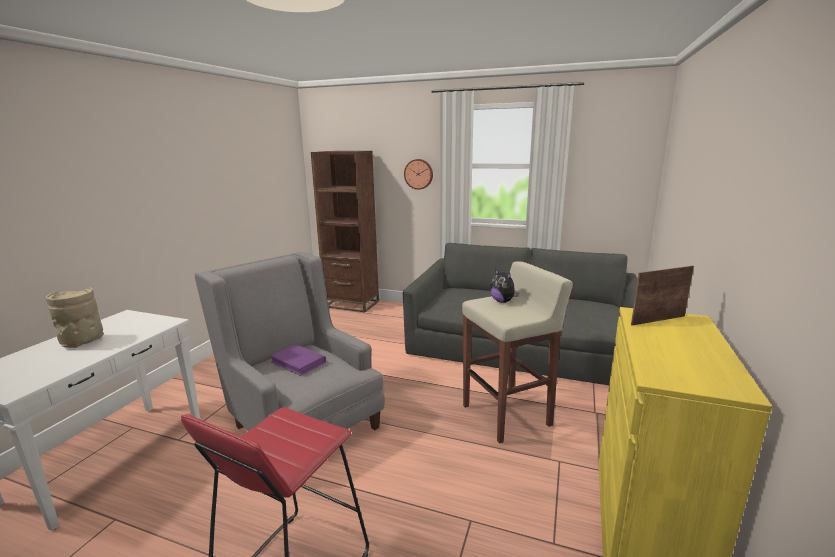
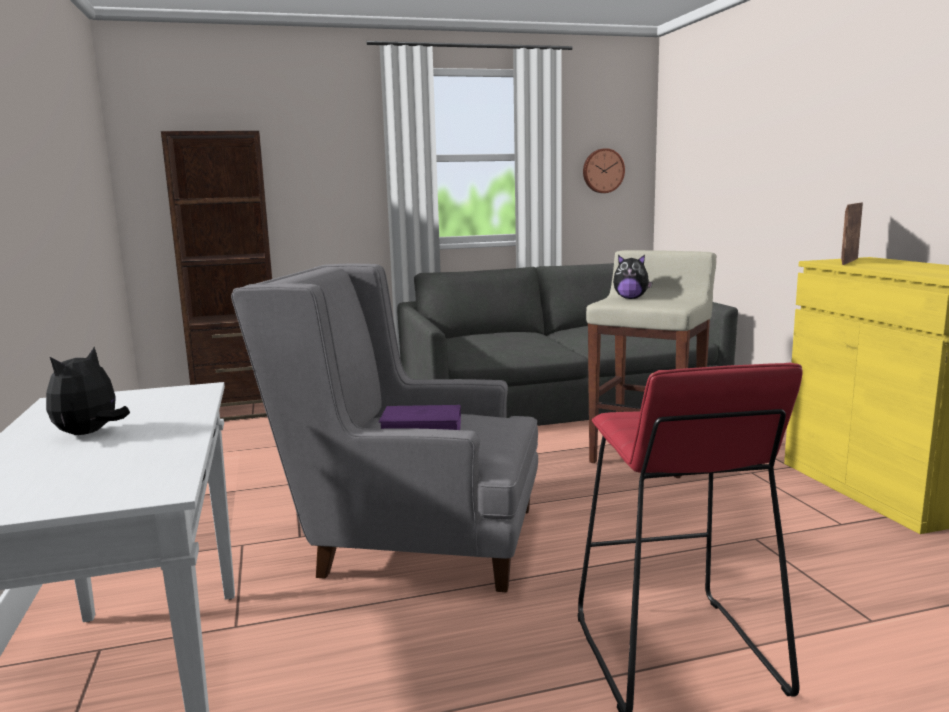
camera: 35 degrees left, 5 degrees down
(82, 342) = (89, 434): beige vase -> plush toy
(419, 174) = (344, 174): wall clock -> wall clock (602, 171)

